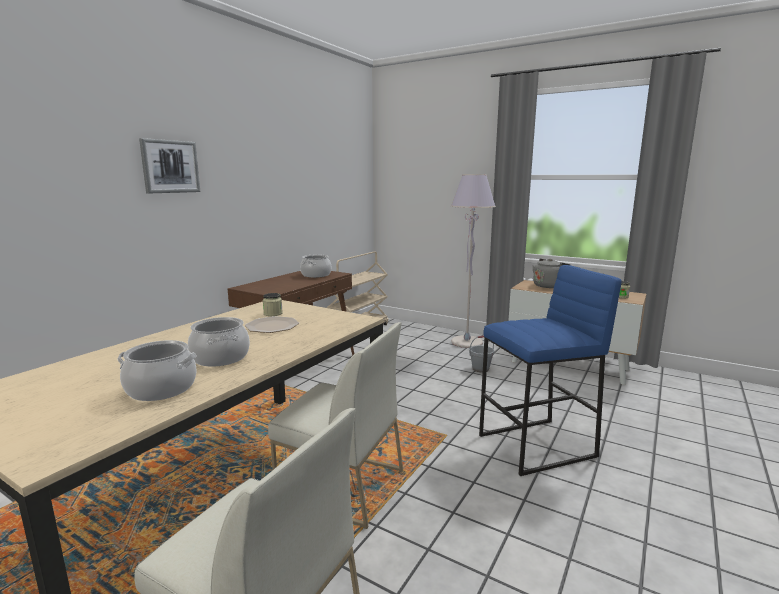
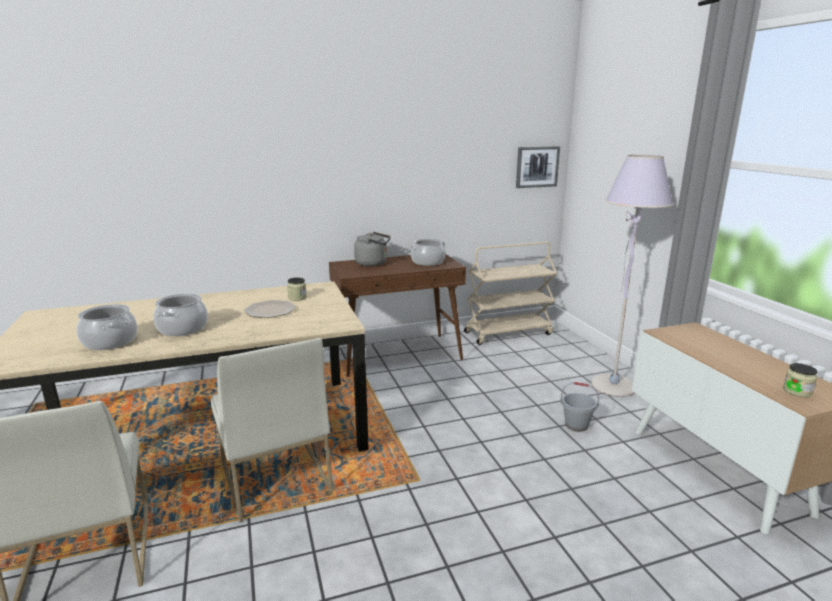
camera: 40 degrees right, 5 degrees up
(170, 166) = (275, 144): picture -> picture (537, 167)
(537, 446) = (492, 541): blue stool -> none
(548, 285) = (712, 340): grey kettle -> grey kettle (373, 263)

